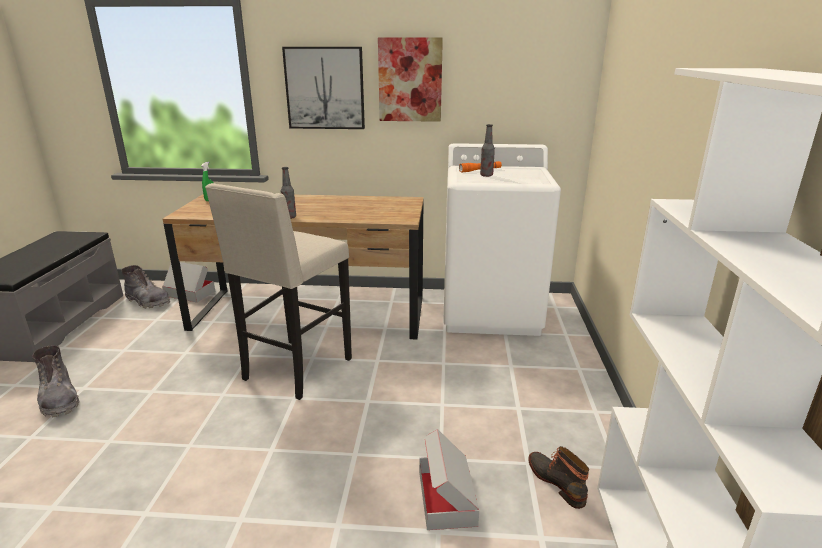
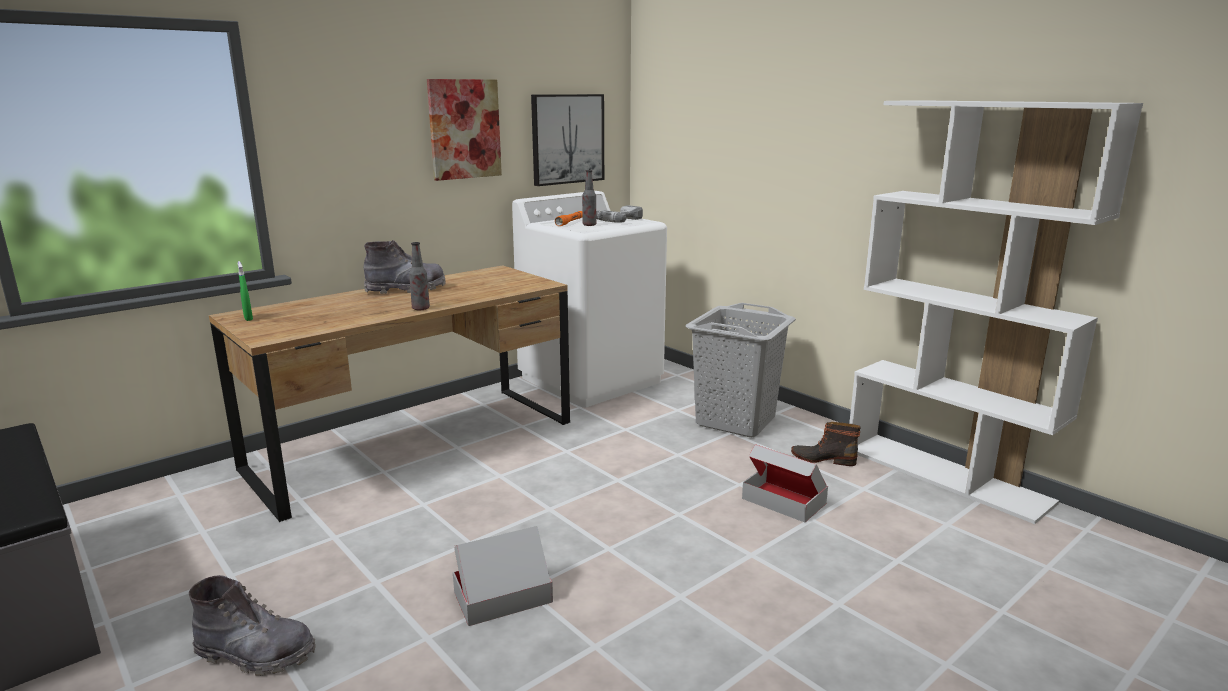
camera: 45 degrees left, 5 degrees down
(148, 301) = (133, 522): grey boot -> grey boot (406, 289)
(189, 293) = (189, 490): cardboard box -> cardboard box (502, 597)
(295, 370) = (504, 491): beige stool -> none
(325, 88) = (364, 144): picture -> picture (567, 139)
(523, 174) = (615, 220): none -> power drill
(540, 399) = (734, 421): none -> grey laundry basket

